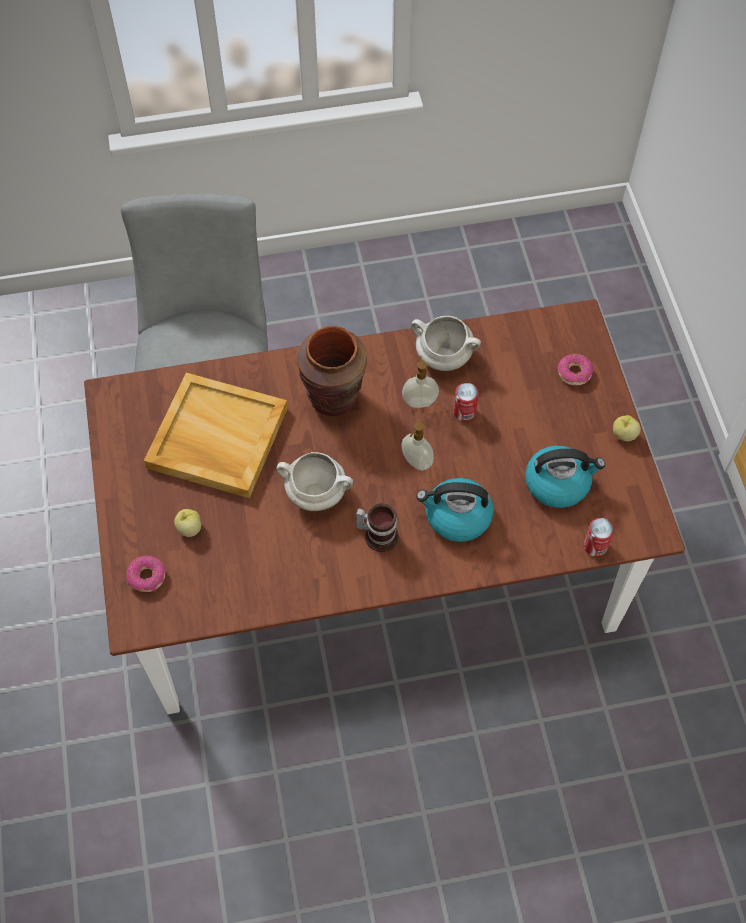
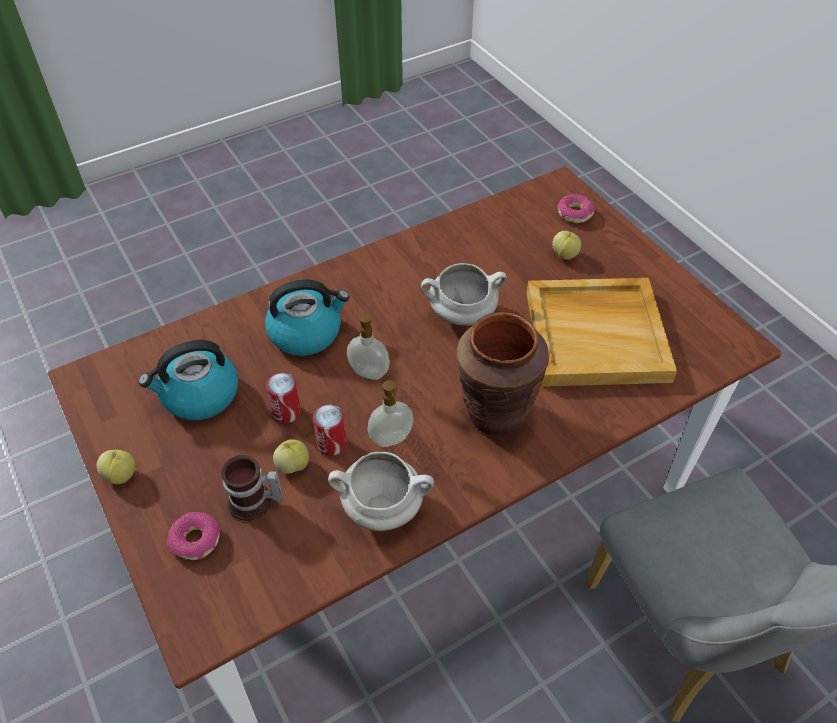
camera: 160 degrees right, 10 degrees down
(378, 534) = (382, 297): mug -> mug (254, 503)
(497, 404) = (292, 465): none -> apple
(595, 546) = (150, 346): can -> can (286, 412)

